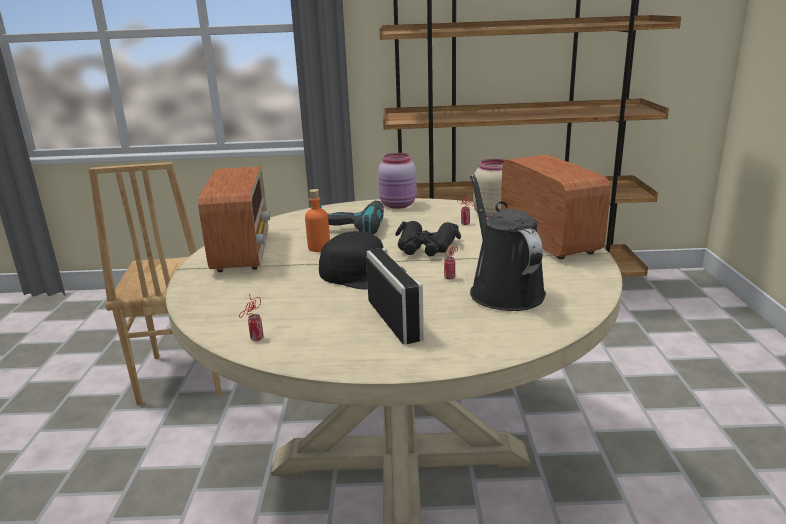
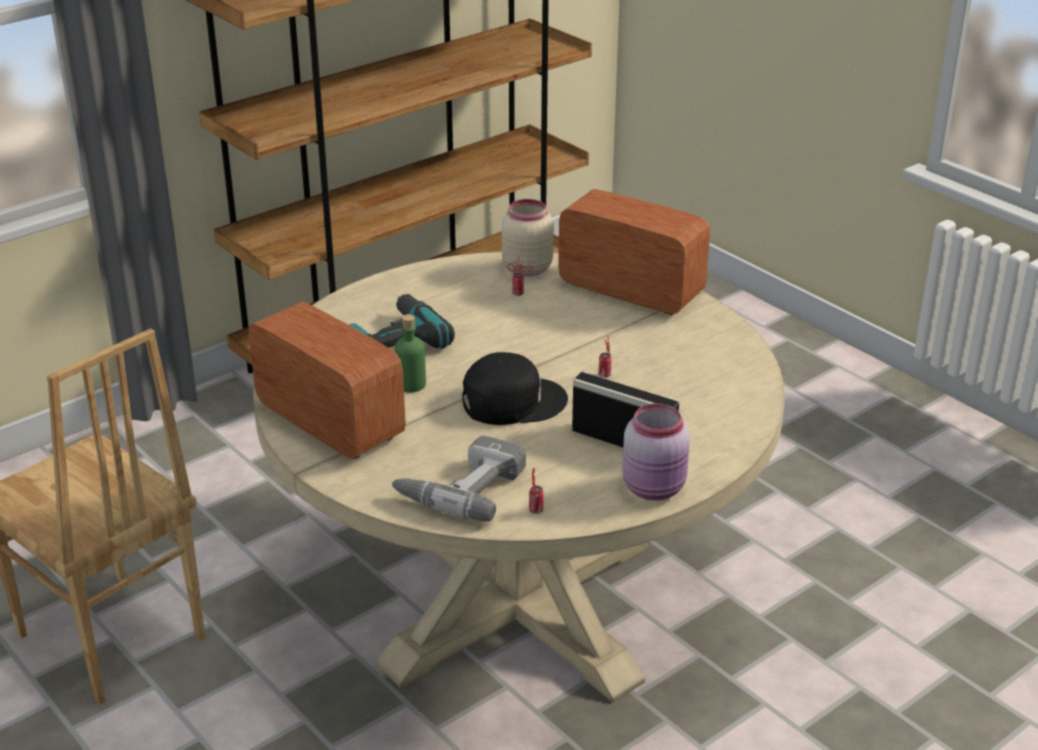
camera: 40 degrees left, 10 degrees up
(241, 307) = (461, 487): none -> power drill
(319, 248) = (411, 384): orange bottle -> green bottle
(398, 205) = (397, 286): pink jar -> pink jar (655, 488)
(426, 248) = (527, 344): black binoculars -> none
(503, 290) = (670, 372): black watering can -> none

